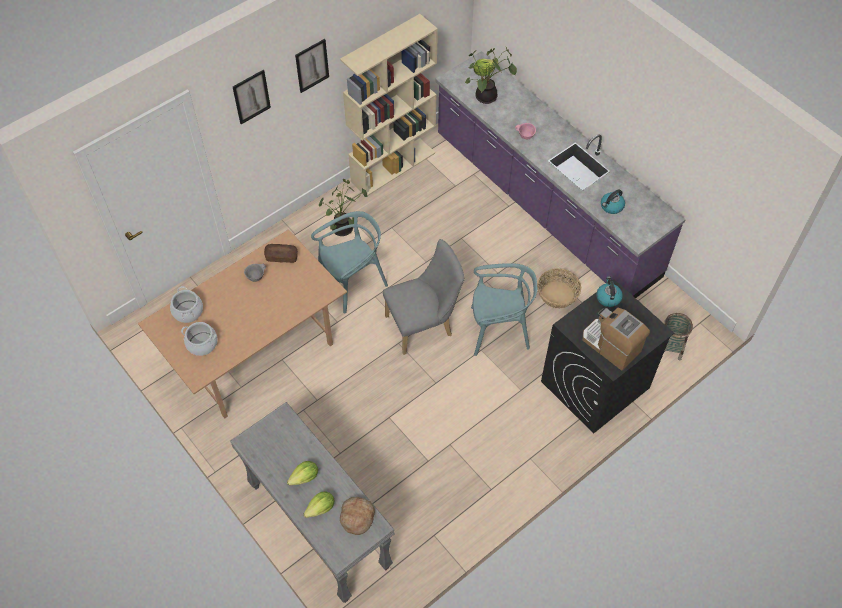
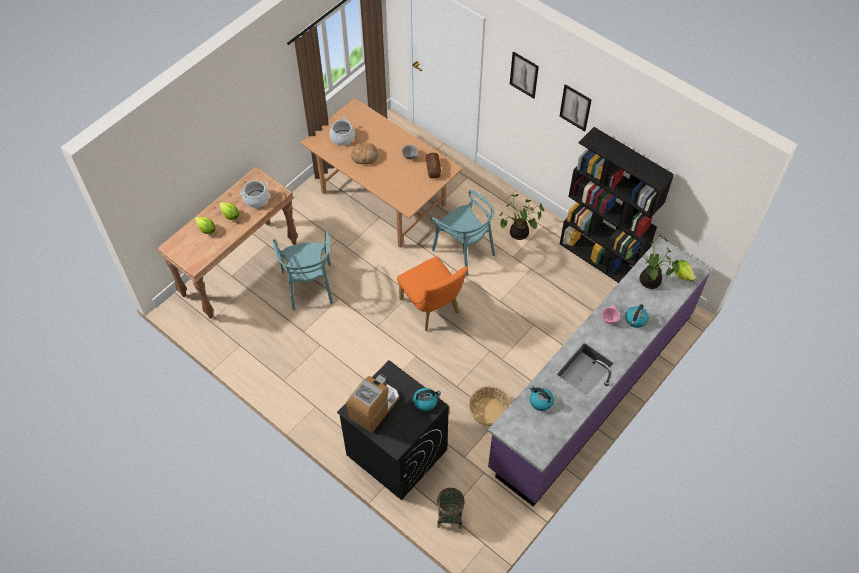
camera: 80 degrees right, 0 degrees up
(188, 311) = (370, 123): cooking pot -> cooking pot (256, 199)
(318, 527) = (239, 268): grey console table -> brown console table
(357, 517) = (201, 252): bread -> bread (365, 156)
(393, 167) = (600, 259): beige bookcase -> black bookcase
(423, 325) = (432, 309): grey chair -> orange chair
(498, 330) = (439, 367): turquoise chair -> turquoise chair (309, 286)
(529, 117) = (635, 320): none -> kettle

